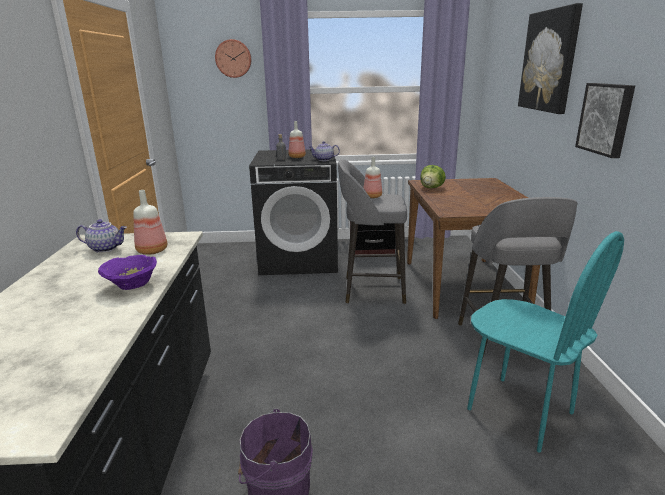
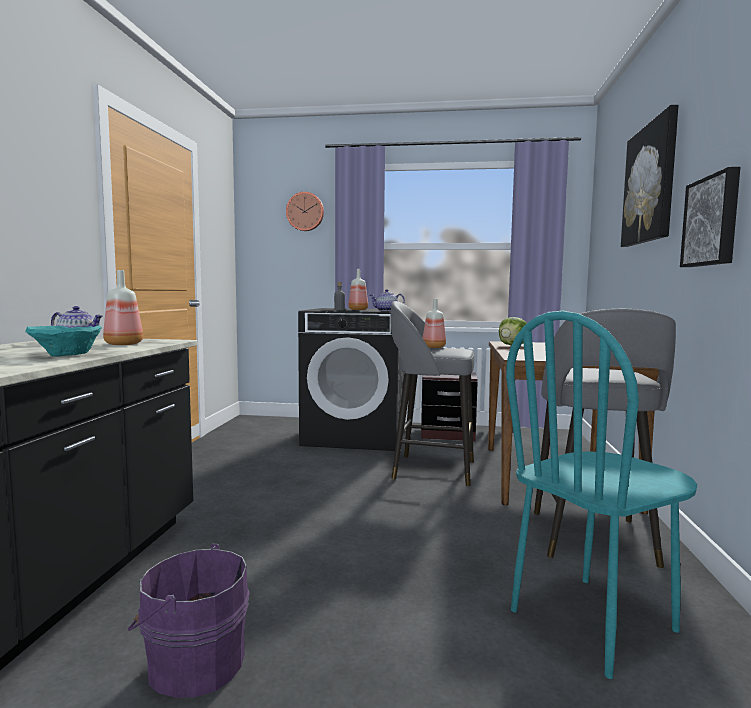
camera: 10 degrees right, 15 degrees down
(131, 285) = (66, 355): purple bowl -> turquoise bowl
(519, 411) = (593, 621): turquoise chair -> turquoise chair turned 90 degrees clockwise

